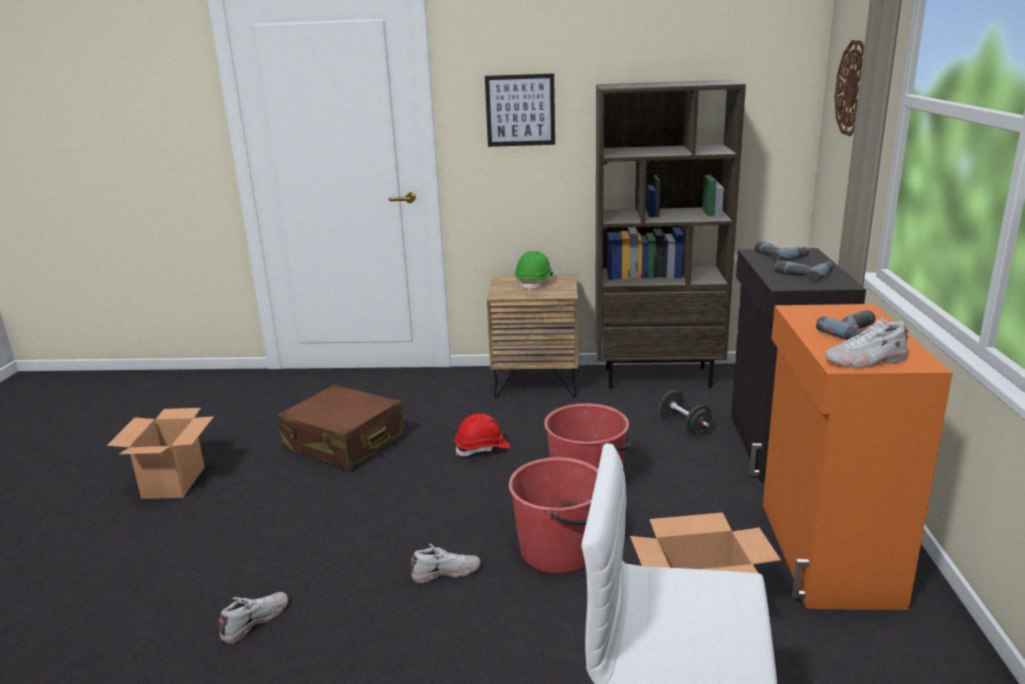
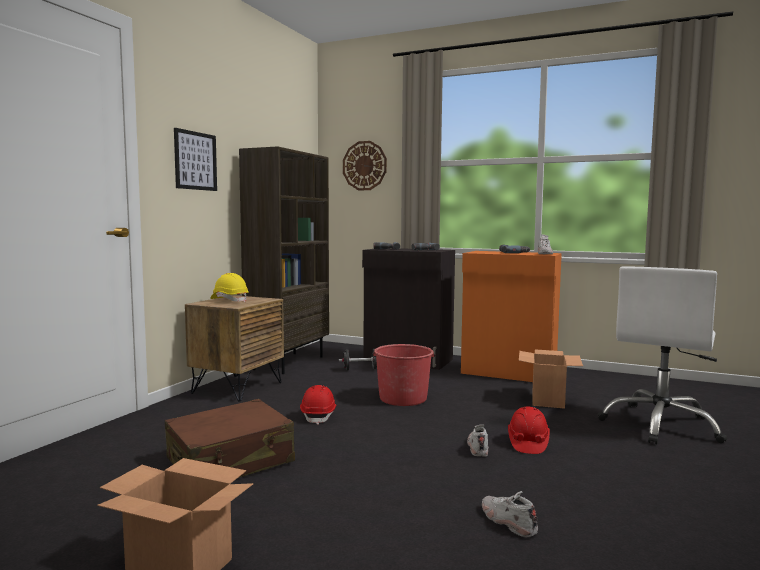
camera: 70 degrees left, 15 degrees down
(481, 612) = (527, 443): none -> red hard hat
(534, 283) = (229, 300): green hard hat -> yellow hard hat
(560, 550) = (473, 416): red bucket -> none

